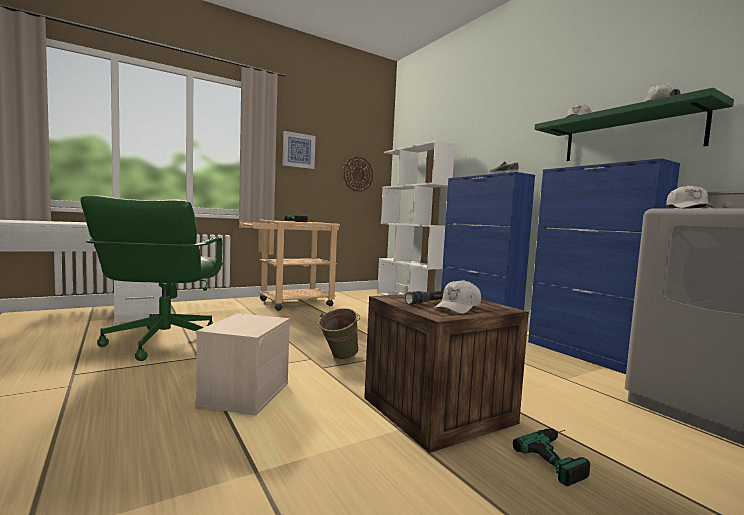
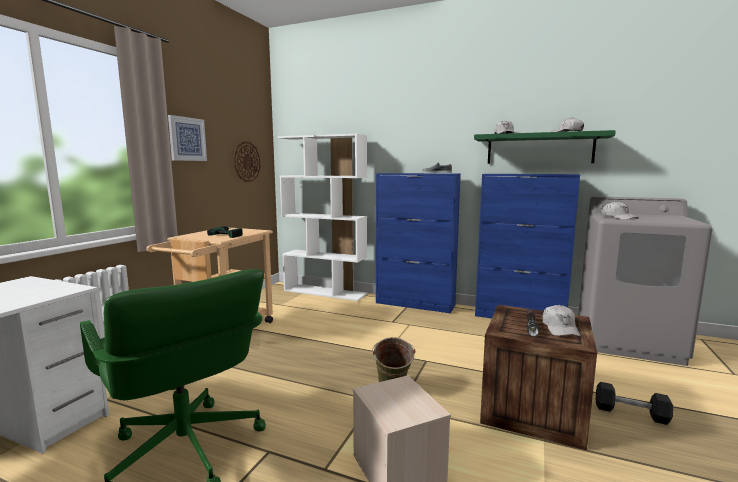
camera: 35 degrees left, 5 degrees up
(561, 457) = (631, 413): power drill -> black dumbbell

